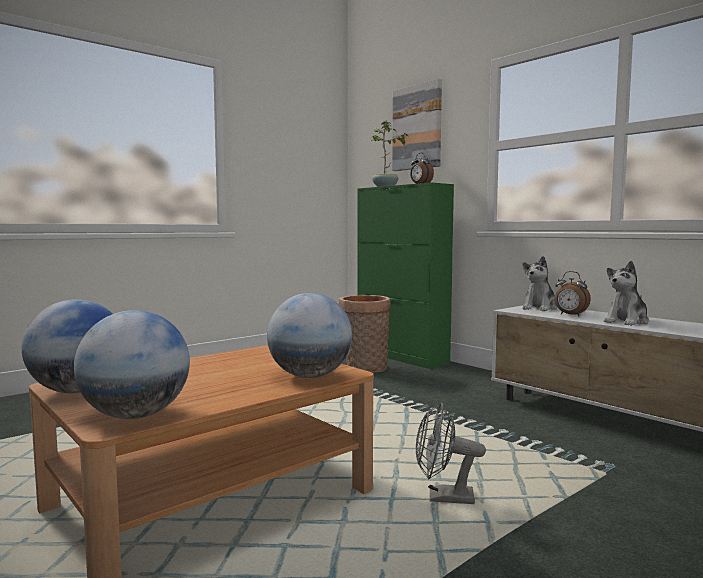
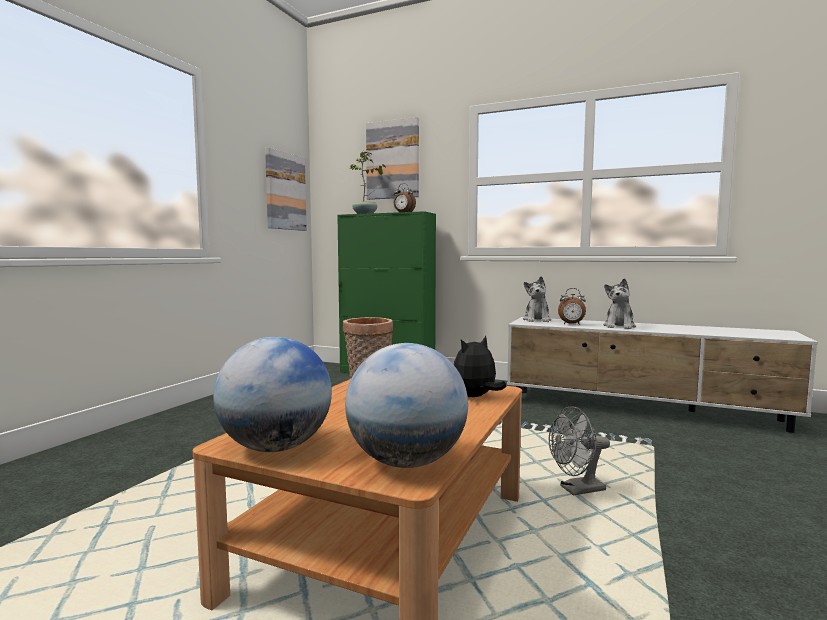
camera: 25 degrees left, 0 degrees up
(310, 376) = (476, 397): globe -> plush toy
(314, 167) = (285, 191): none -> picture

